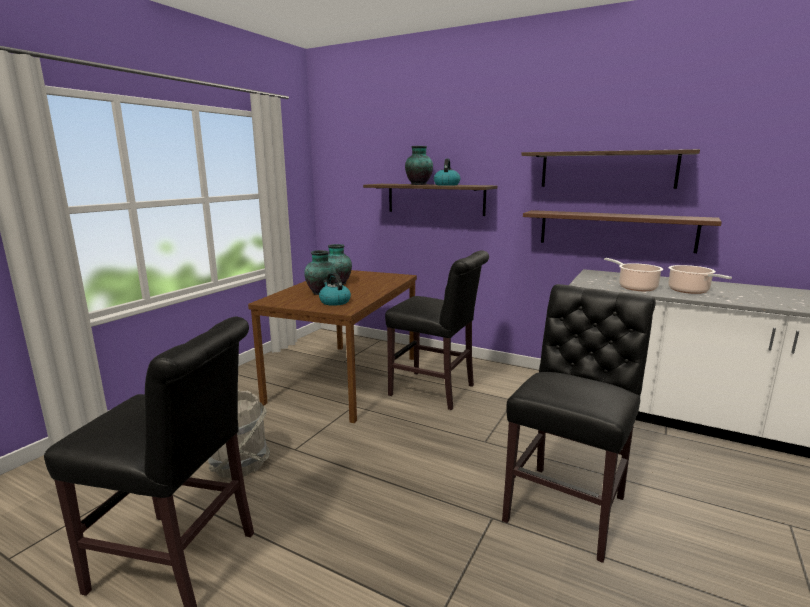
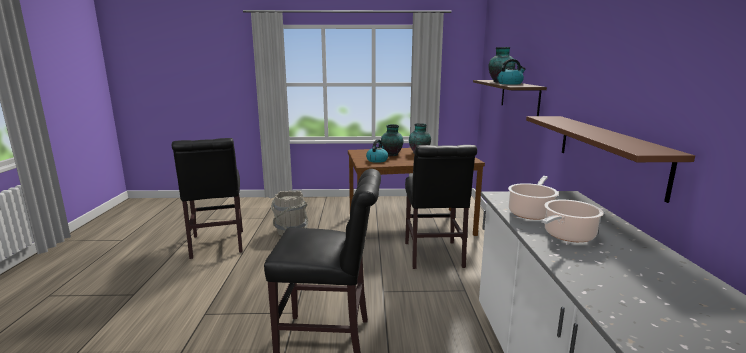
camera: 60 degrees right, 0 degrees up
(607, 169) = (609, 75): shelf -> none

